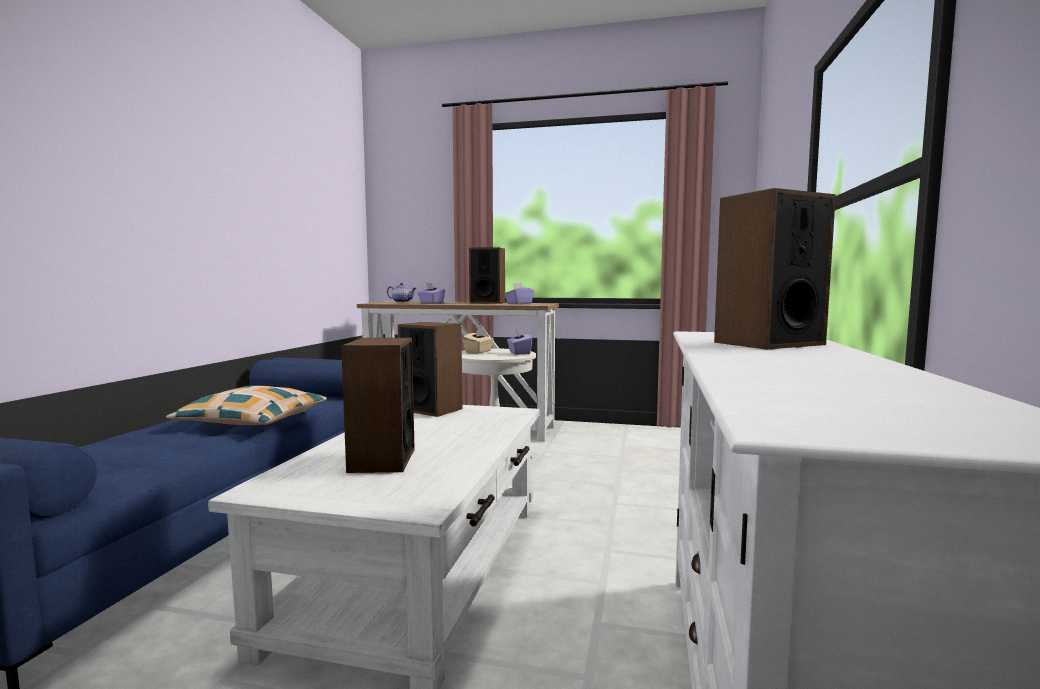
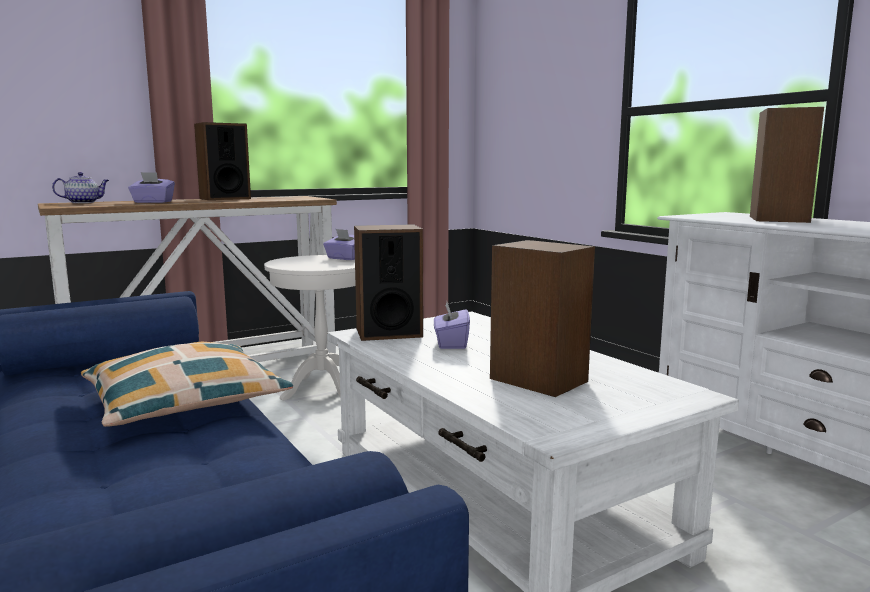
camera: 45 degrees left, 5 degrees up
(478, 352) = (296, 262): beige tissue box -> none
(519, 303) = (281, 198): purple tissue box -> purple tissue box (451, 343)

